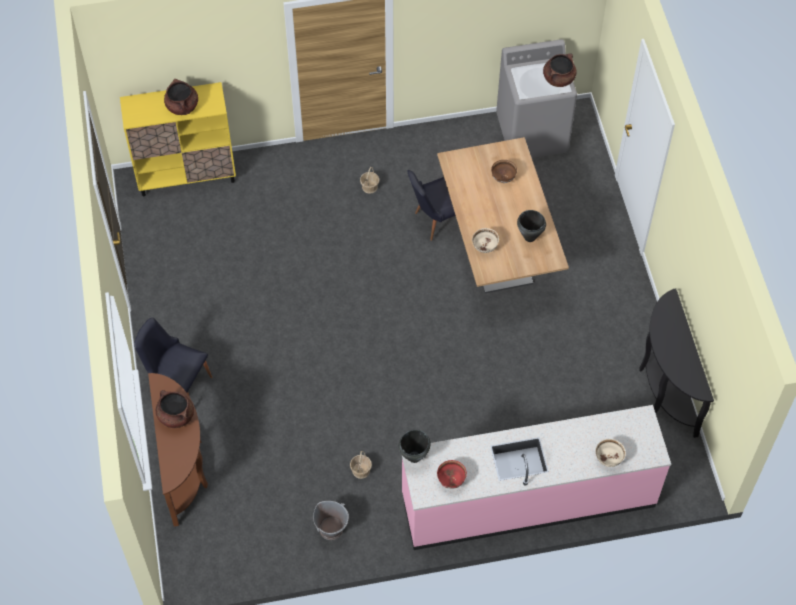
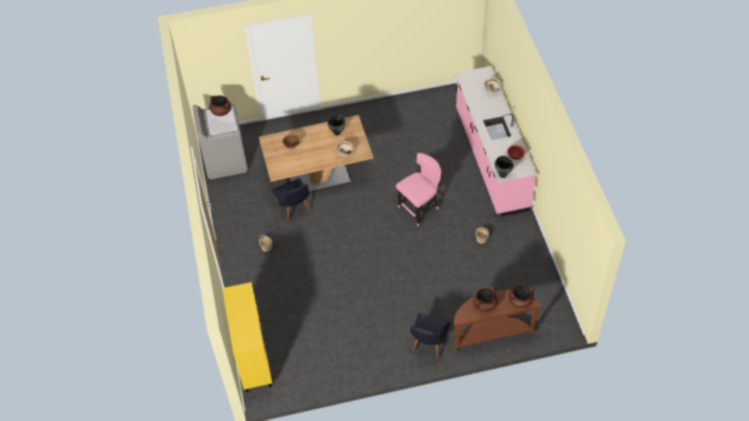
camera: 90 degrees left, 5 degrees down
(182, 107) = (244, 309): brown cooking pot -> brown cooking pot (520, 301)
(331, 529) = (522, 251): grey bucket -> none
(427, 386) = (420, 209): none -> pink chair
(664, 387) = (411, 100): black console table -> none

